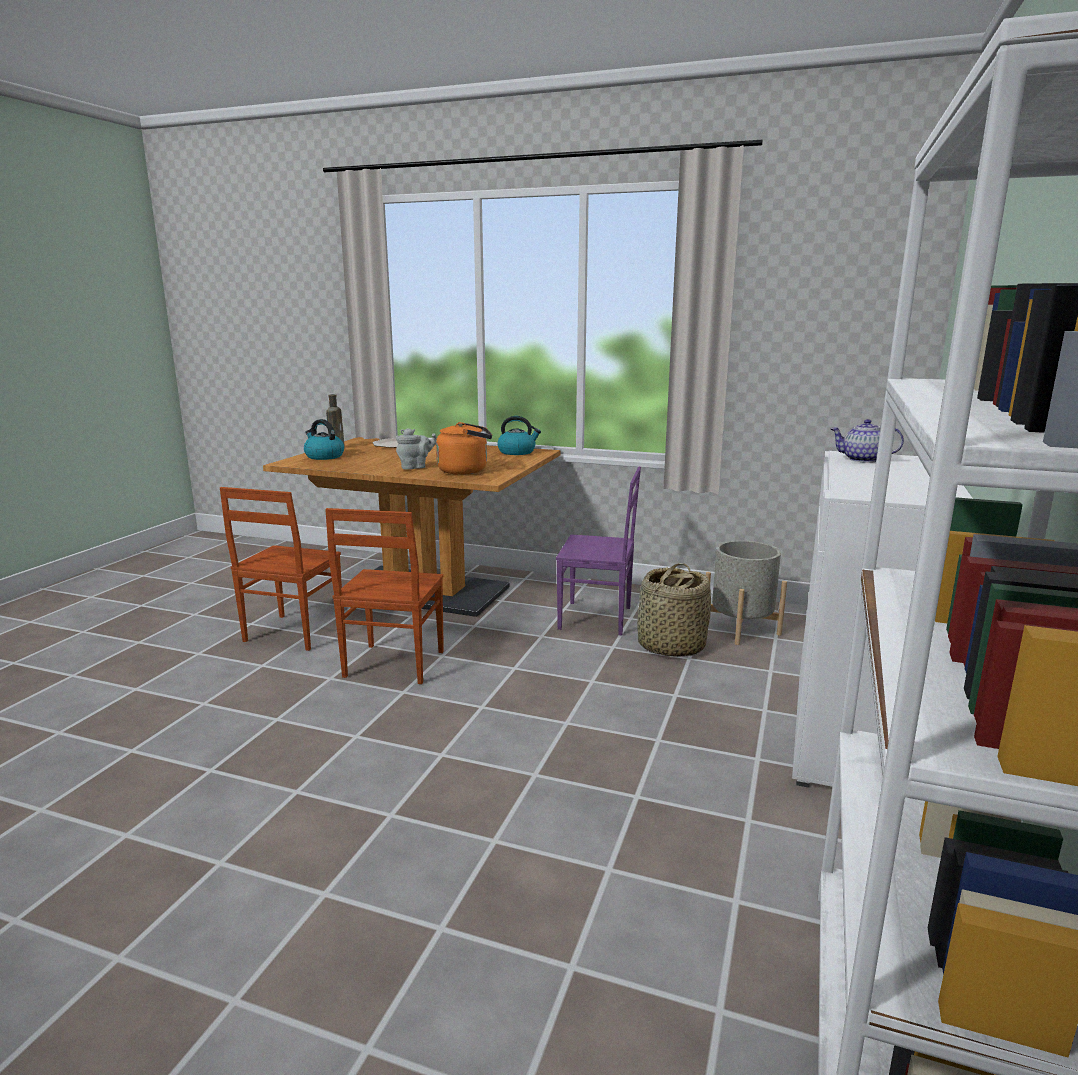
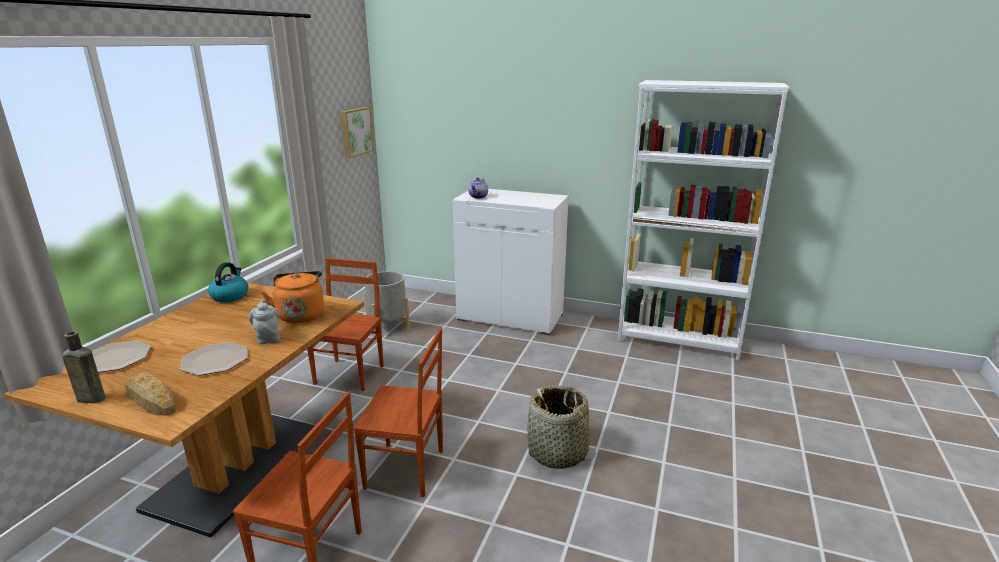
camera: 90 degrees left, 5 degrees up
(324, 456) = (151, 399): kettle -> bread
(378, 461) = (216, 360): none -> plate
(596, 618) = (350, 374): purple chair -> brown chair
(670, 646) = (405, 351): basket -> basket (558, 453)
(874, 329) = (355, 131): none -> picture

